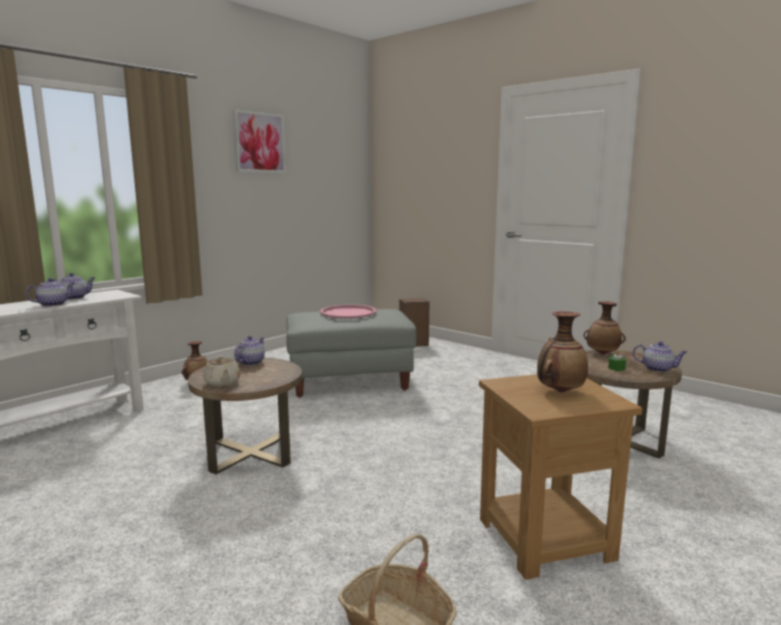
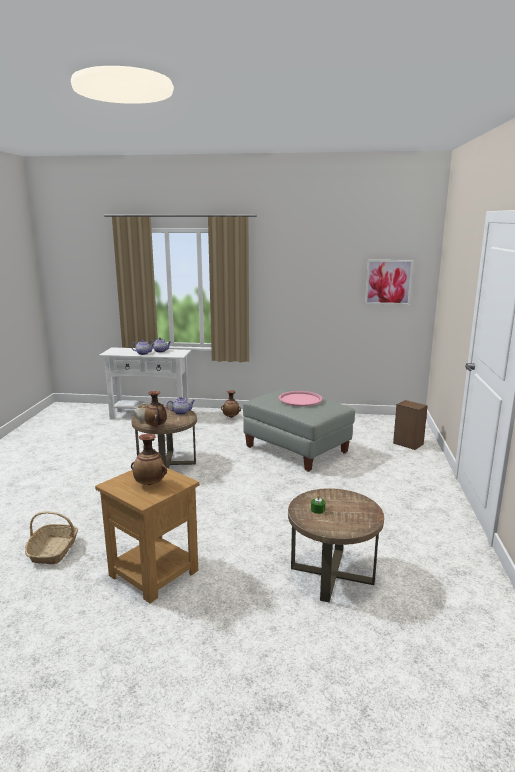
camera: 55 degrees right, 5 degrees up
(259, 142) = (313, 255): picture -> picture (388, 282)
(602, 354) = (352, 498): vase -> vase (156, 426)
(658, 369) = (341, 527): teapot -> none

